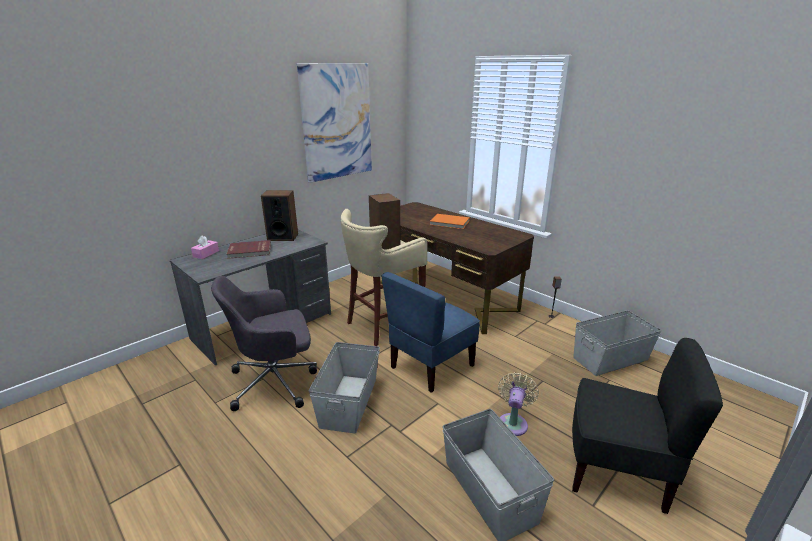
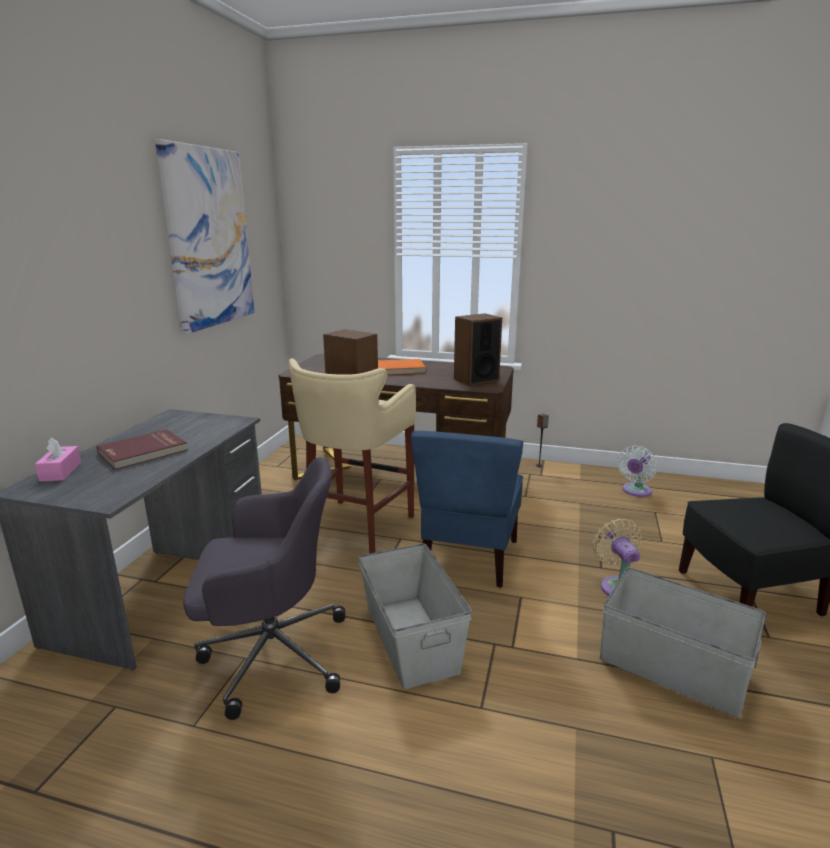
camera: 30 degrees left, 5 degrees down
(275, 381) = (271, 653): grey office chair -> grey office chair turned 135 degrees counterclockwise
(283, 237) = (175, 424): speaker -> speaker (476, 379)
(611, 358) = (635, 491): grey storage box -> white fan

